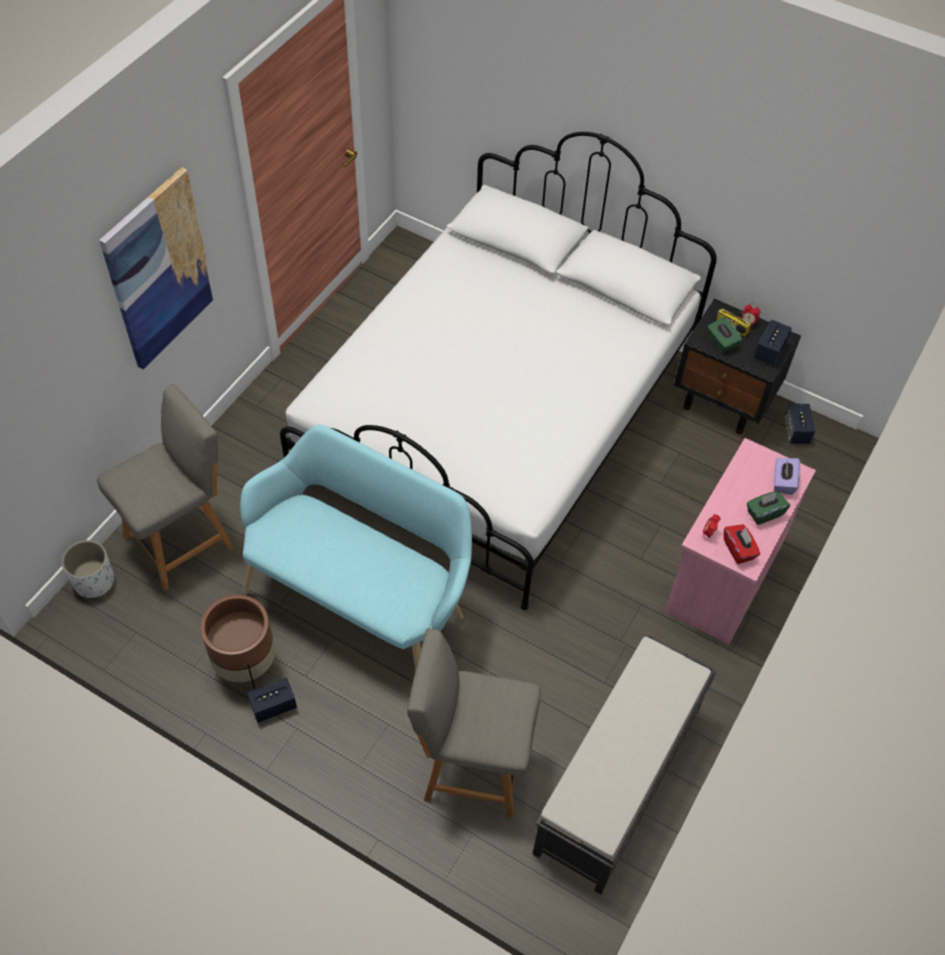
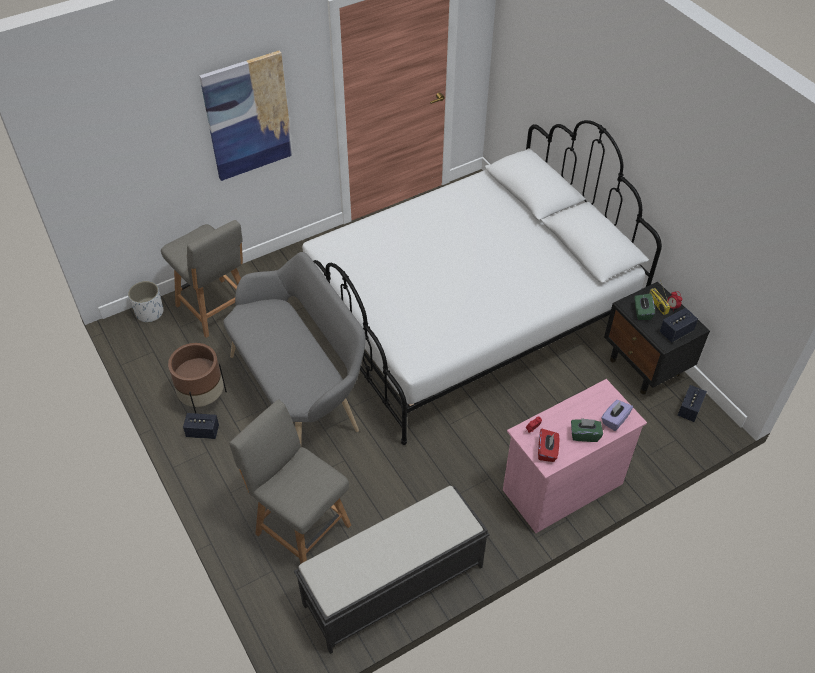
camera: 30 degrees right, 5 degrees down
(182, 539) = (216, 309): grey chair -> grey chair turned 60 degrees clockwise
(362, 600) = (300, 392): turquoise bench -> grey bench

